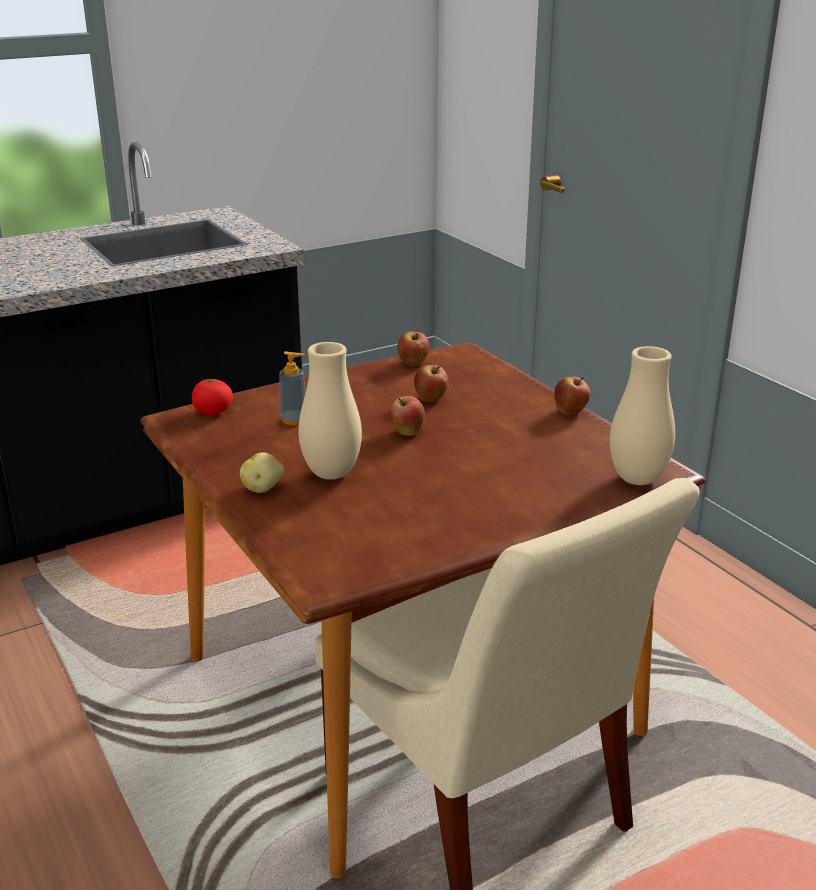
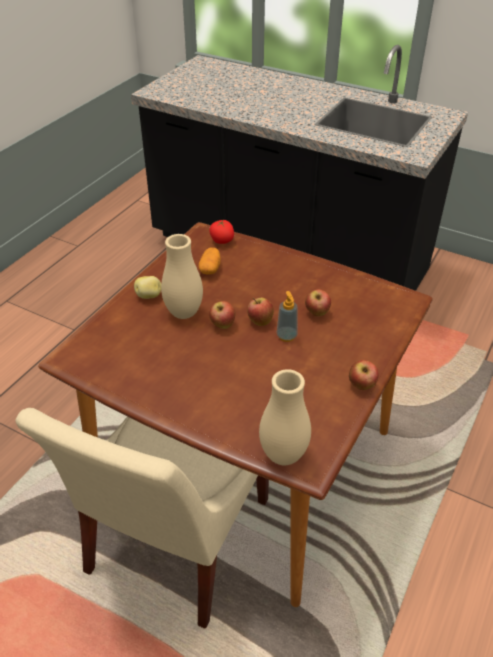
camera: 60 degrees right, 15 degrees up
(262, 434) = (210, 268): none -> potato
(294, 420) = (237, 272): soap dispenser -> soap dispenser (286, 336)
(413, 364) = (363, 285): apple -> apple (222, 325)

